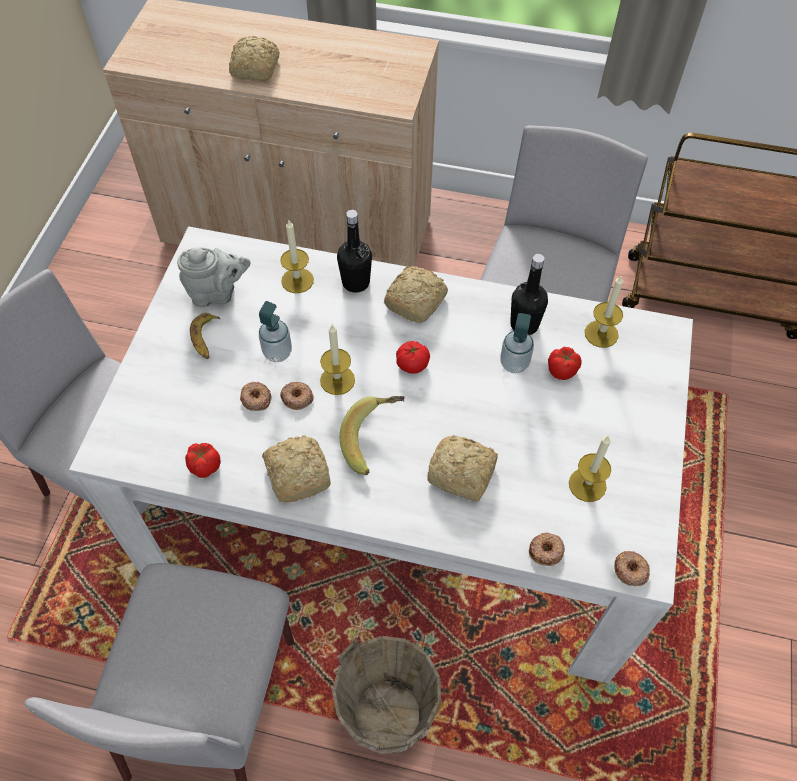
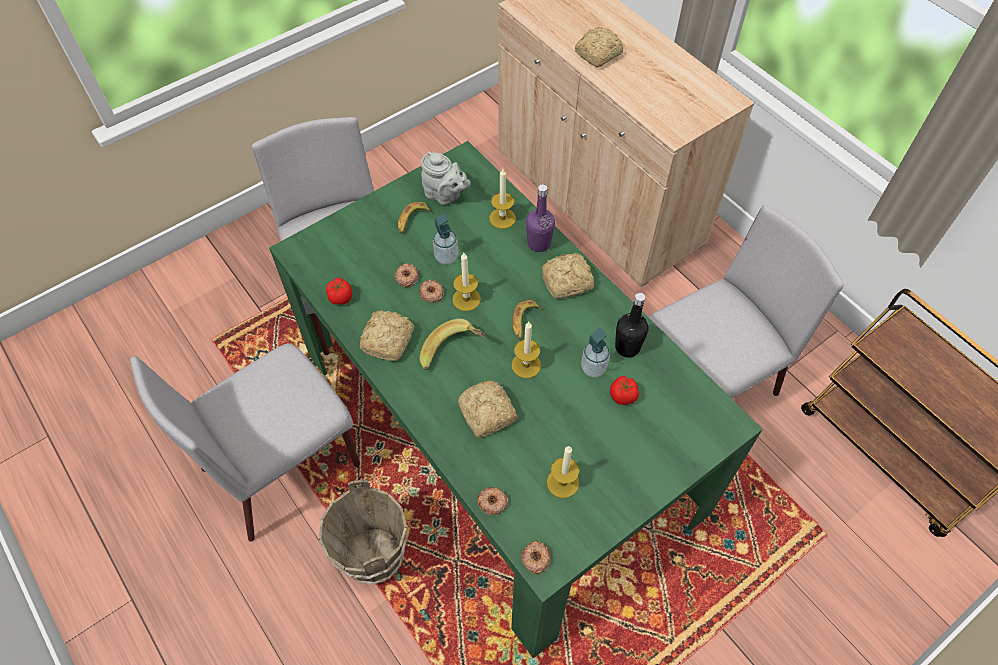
camera: 40 degrees right, 0 degrees up
(356, 282) = (539, 243): black bottle -> purple bottle
(396, 506) = (498, 430): white dining table -> green dining table
(412, 364) = (524, 321): tomato -> banana
(601, 334) = (678, 391): candle -> candle (526, 365)

